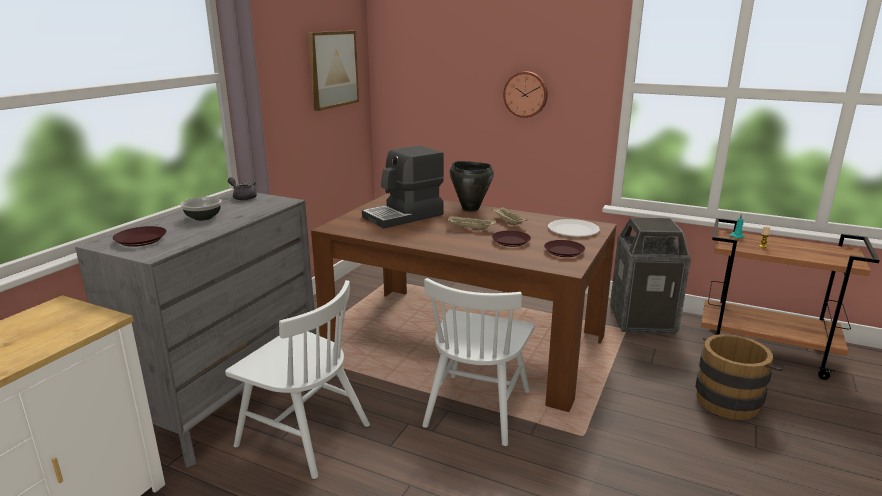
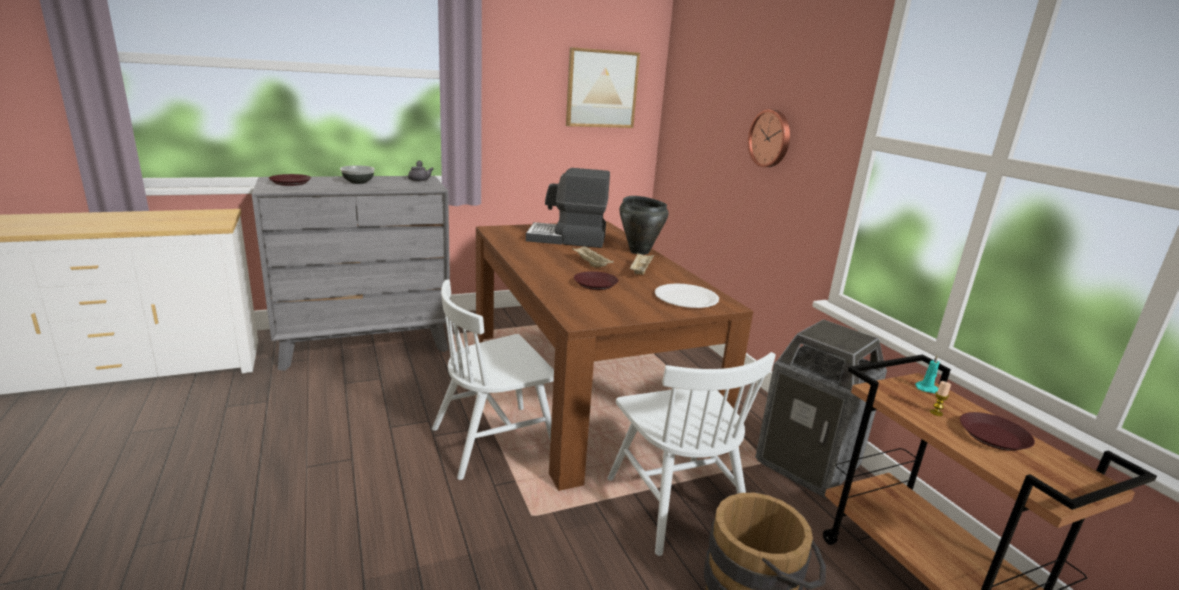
camera: 40 degrees right, 0 degrees up
(303, 435) = (359, 388): white chair -> white chair (676, 503)
(564, 251) = (619, 309): brown plate -> brown plate (994, 436)

